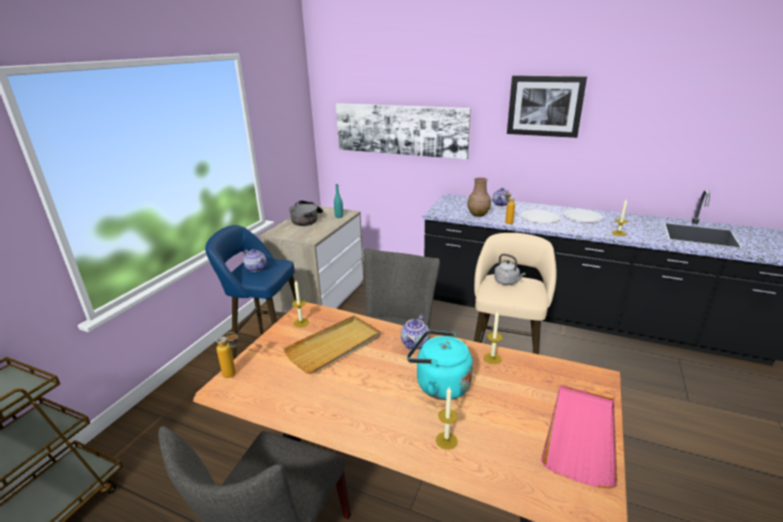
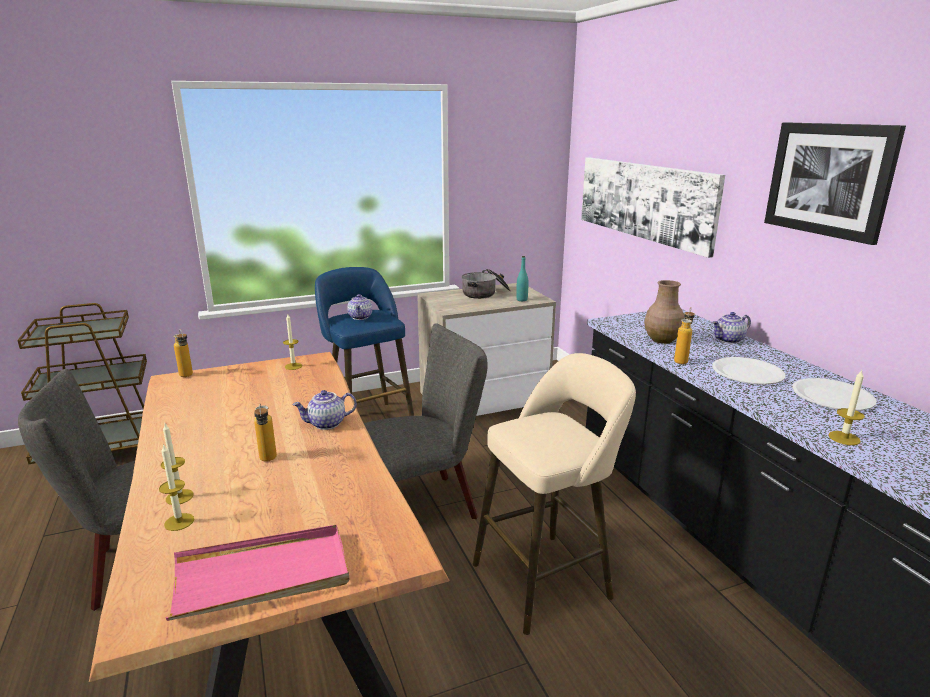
camera: 45 degrees right, 5 degrees down
(334, 346) = (274, 393): beige tray -> none
(439, 385) = (268, 461): turquoise kettle -> bottle
(492, 358) = (354, 472): candle -> candle (179, 522)
(507, 282) = (553, 426): grey kettle -> none

